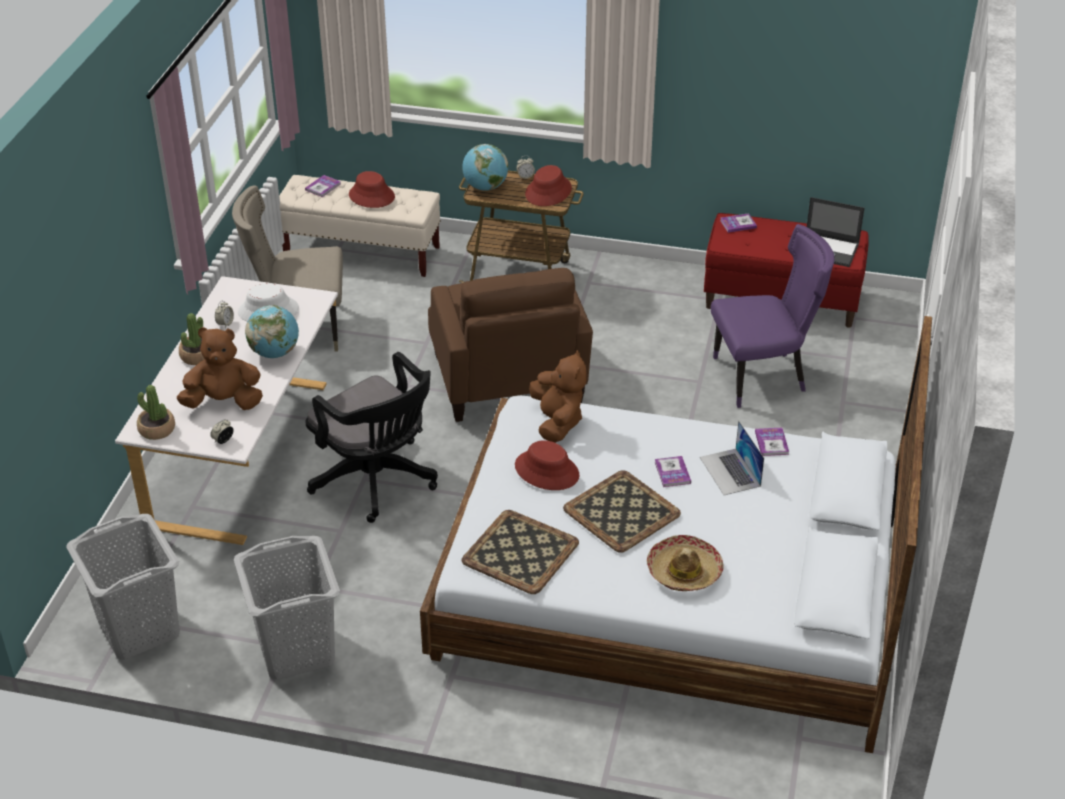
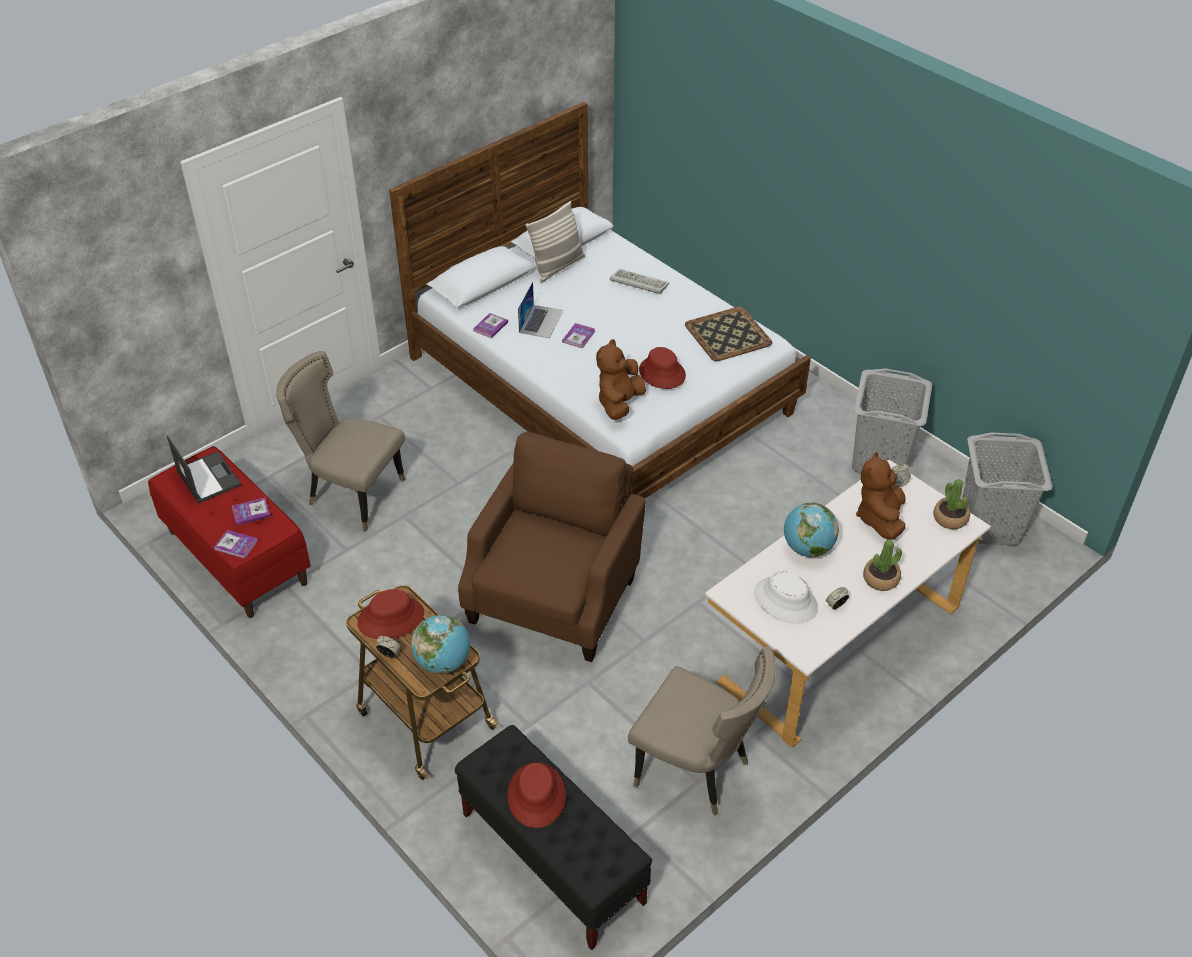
camera: 145 degrees left, 5 degrees up
(224, 402) = (880, 518): brown plush toy -> brown plush toy turned 75 degrees clockwise
(323, 187) = (579, 848): book -> book (251, 512)
(362, 253) = (552, 858): beige bench -> black bench
(377, 481) = (738, 557): black office chair -> none
(623, 512) = (638, 327): tray -> none
(684, 571) = (637, 283): hat -> keyboard
(763, 377) = (352, 494): purple chair -> beige chair
(796, 549) = (557, 267): none -> pillow

